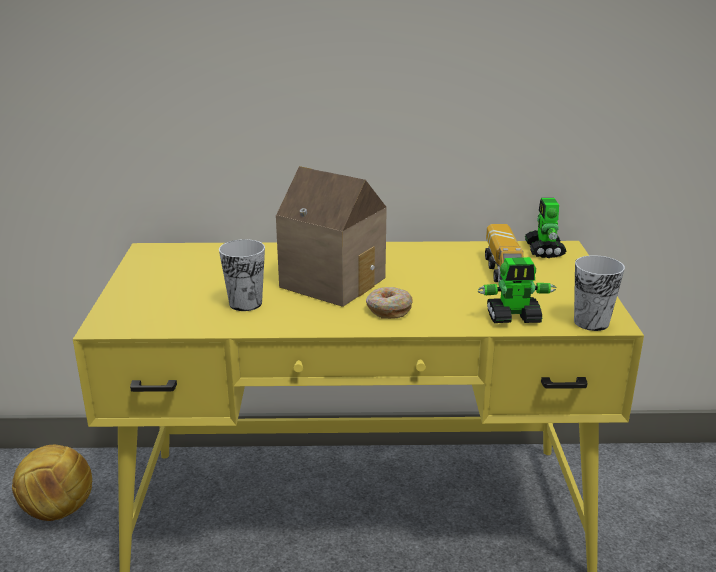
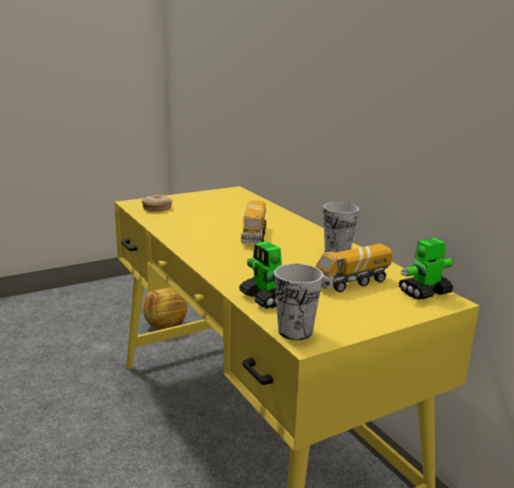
camera: 60 degrees right, 5 degrees down
(245, 303) = (192, 222): cup -> cup (337, 252)
(335, 281) = (253, 236): toy house -> toy truck
(388, 309) = (228, 257): donut -> donut (157, 208)

